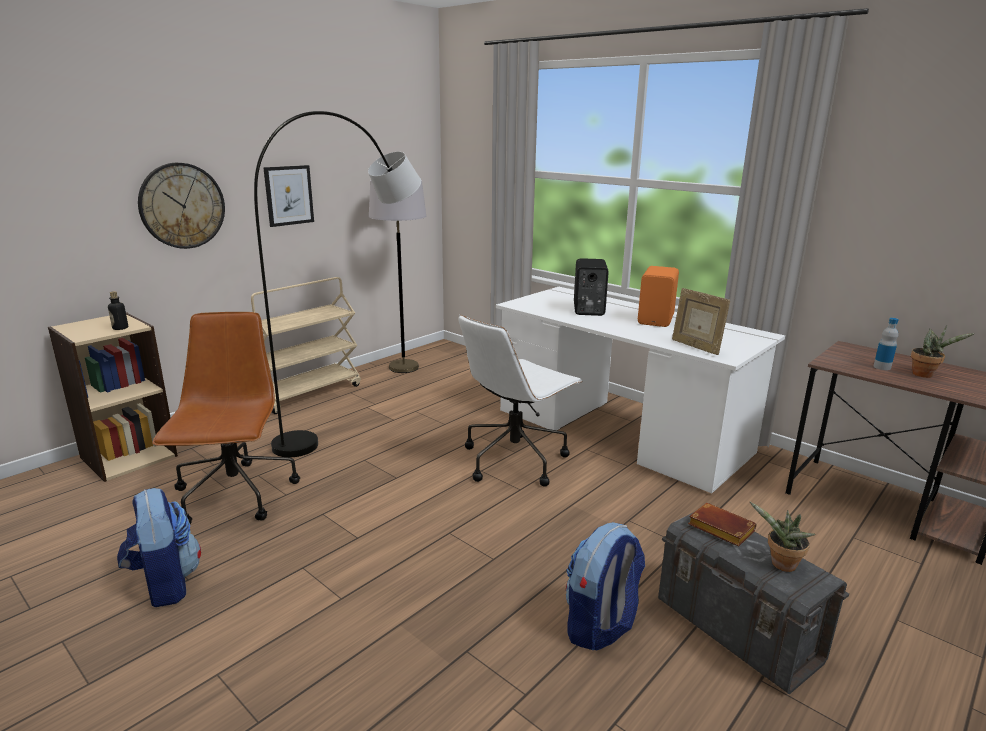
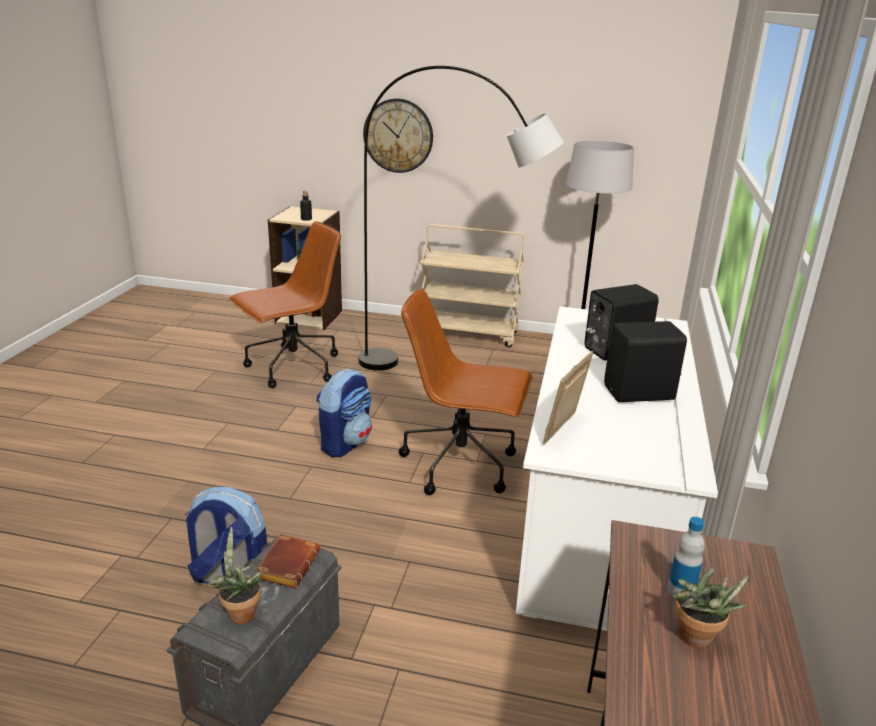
camera: 60 degrees right, 5 degrees up
(165, 584) = (185, 386): backpack -> backpack (345, 443)
(289, 195) = (500, 142): picture -> none
(515, 459) = (462, 465): white office chair -> brown office chair
(657, 320) = (640, 394): orange speaker -> black speaker

